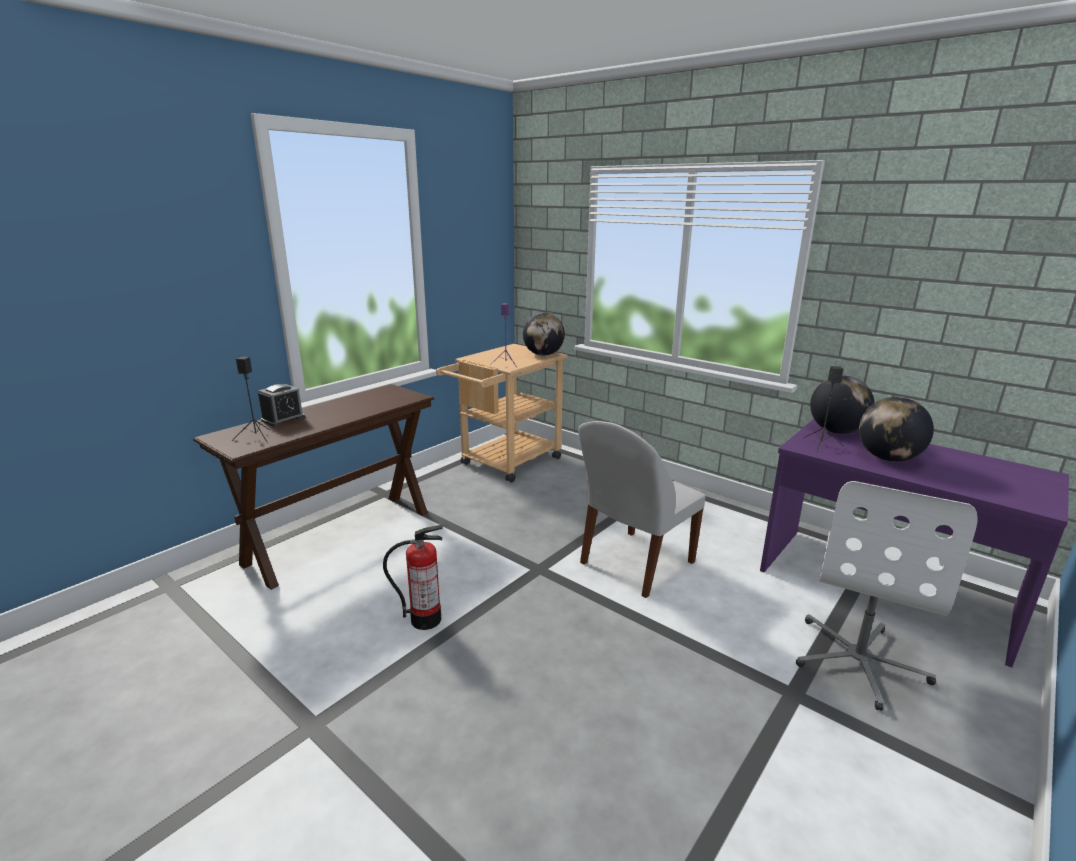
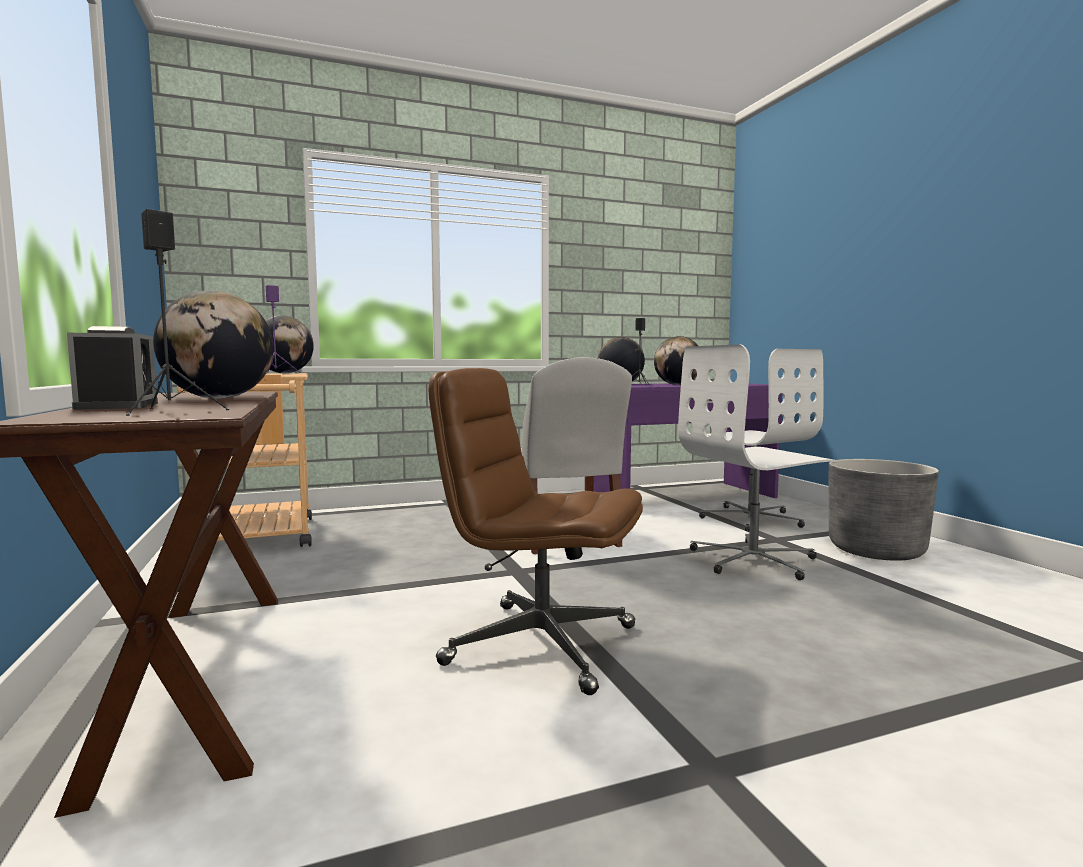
camera: 60 degrees left, 15 degrees down
(347, 413) = (219, 398): none -> globe
(425, 619) = (539, 645): fire extinguisher -> brown office chair
(696, 687) = (754, 560): none -> white office chair
(857, 793) = (876, 550): none -> grey planter

